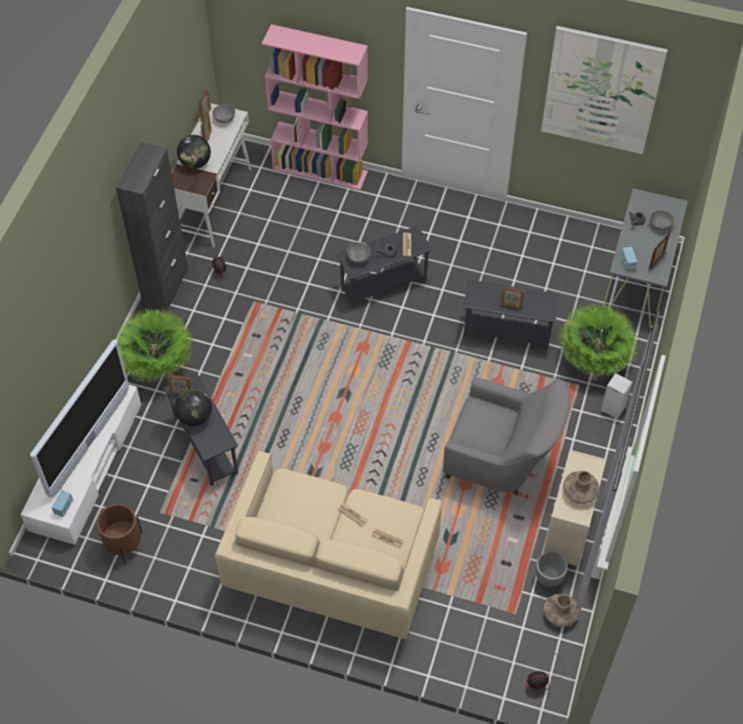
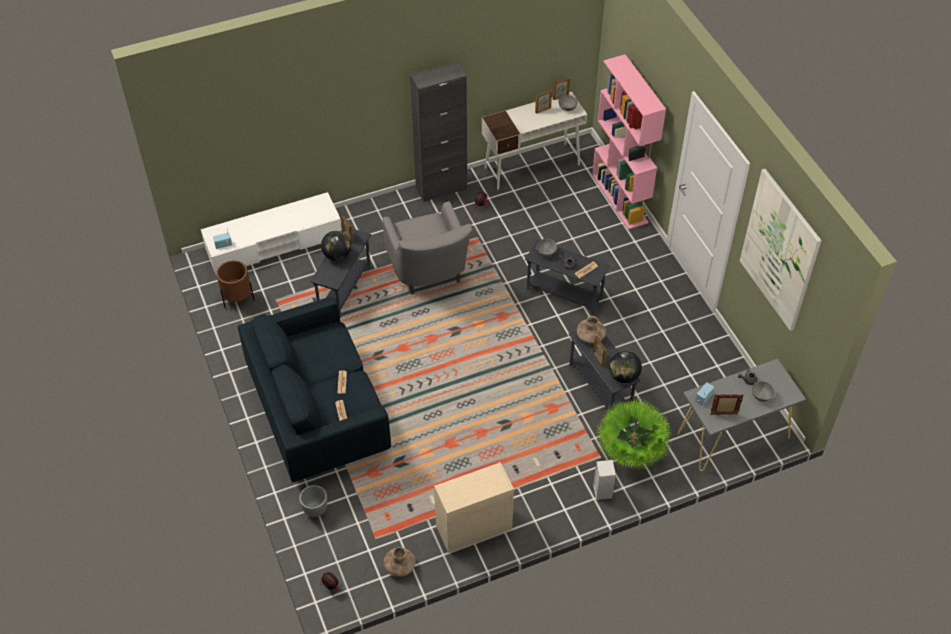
camera: 50 degrees right, 5 degrees down
(90, 443) = (279, 225): television -> none
(157, 366) = (378, 226): potted plant -> none
(195, 163) = (516, 118): globe -> globe (623, 376)
(332, 565) = (319, 412): beige sofa -> blue sofa
(502, 461) = (490, 453): grey armchair -> grey armchair (429, 273)
(548, 577) = (422, 540): grey planter -> grey planter (315, 509)
(580, 492) = (470, 490): brown vase -> brown vase (590, 336)

